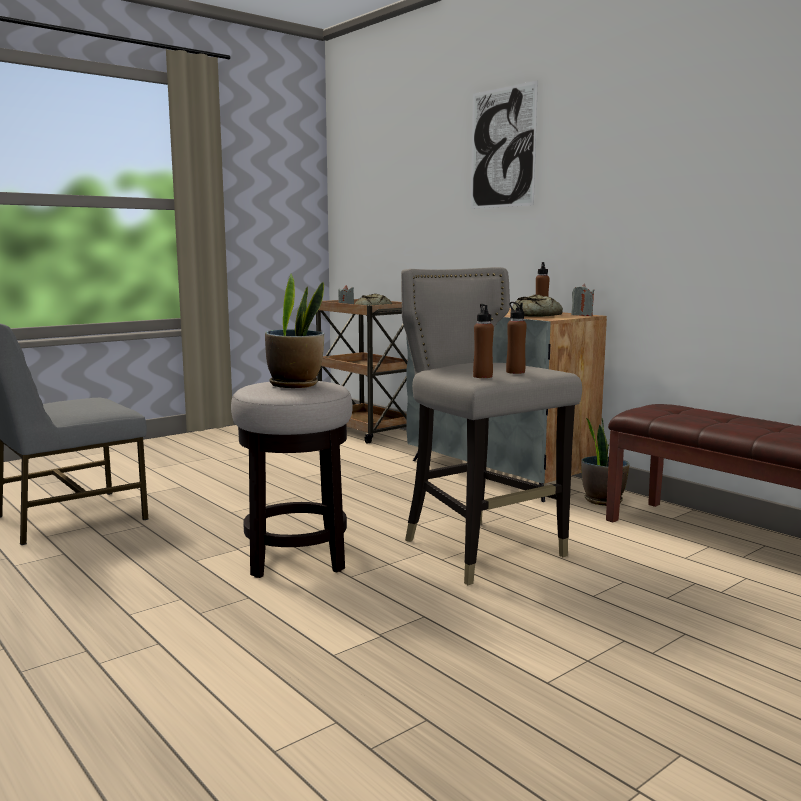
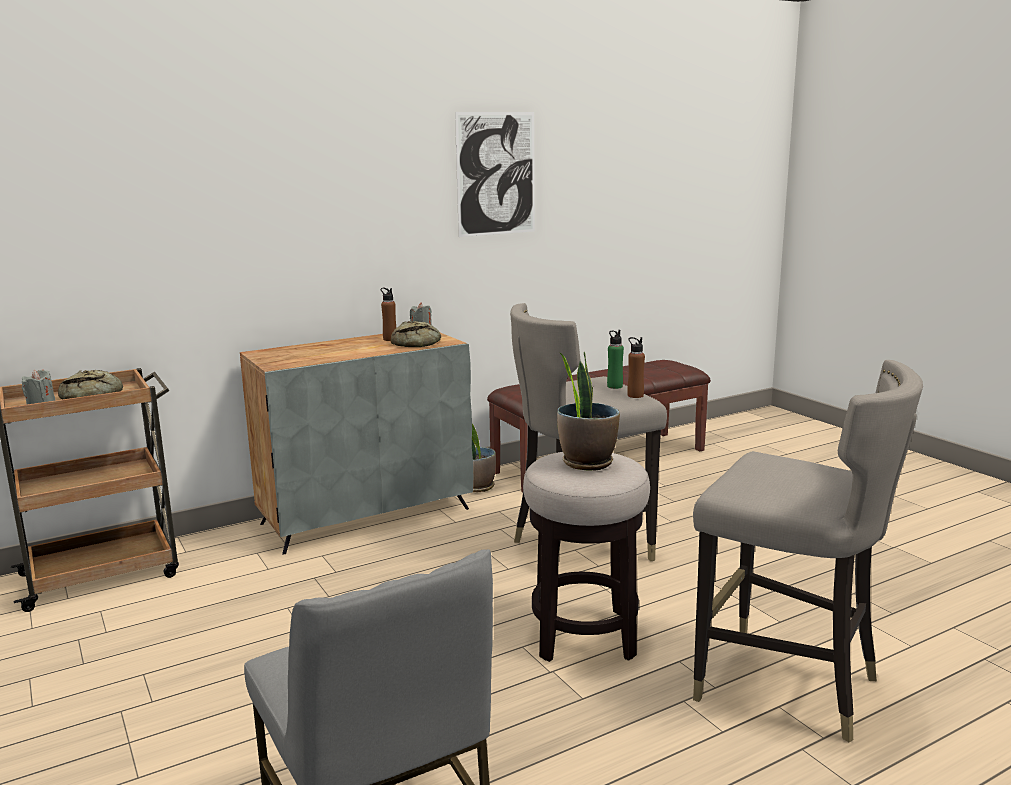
camera: 80 degrees left, 5 degrees up
(193, 650) = (787, 686): none -> grey stool
(502, 148) = (268, 160): picture -> picture (496, 174)
(515, 372) = (614, 386): brown bottle -> green bottle

